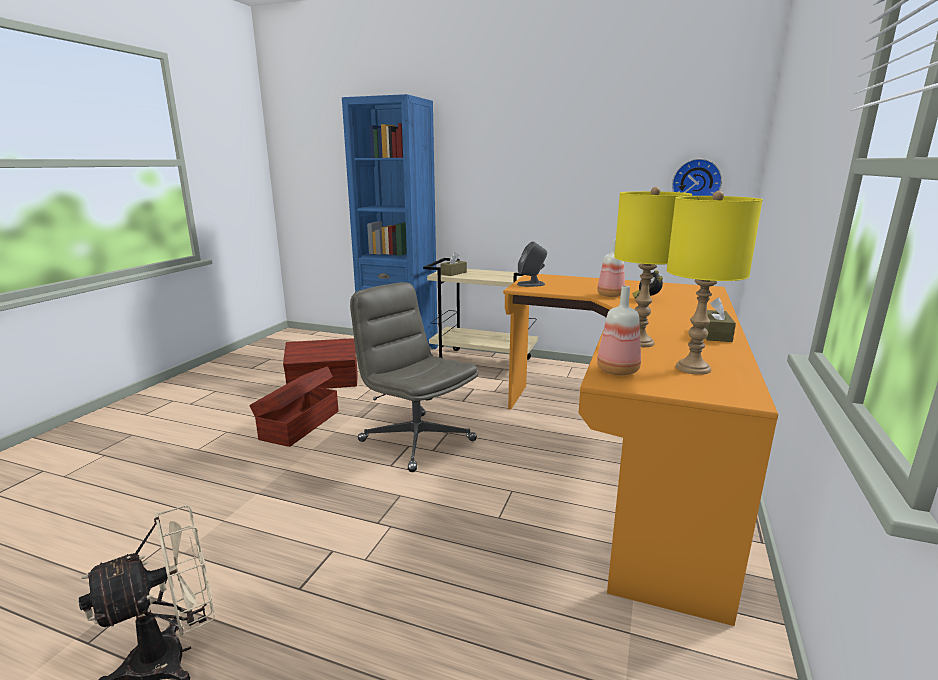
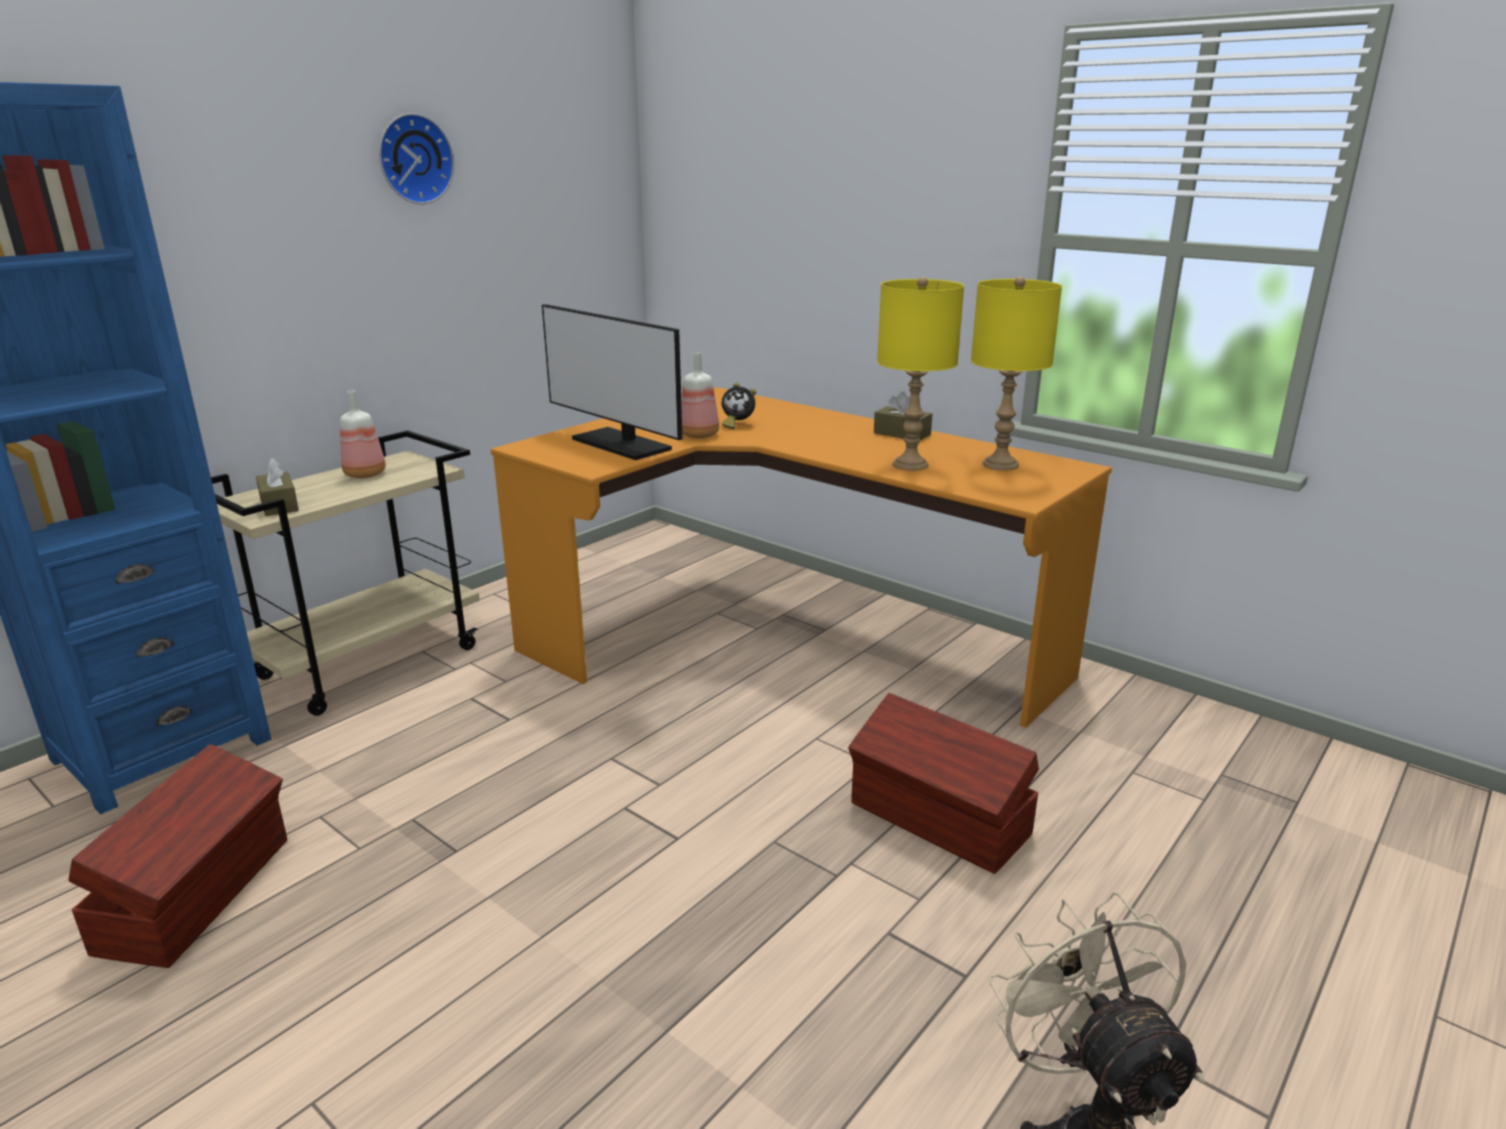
camera: 70 degrees left, 5 degrees up
(299, 425) = (405, 953): brown storage box -> brown storage box (939, 820)
(416, 440) = (612, 796): grey office chair -> none
(531, 284) = (579, 458): grey speaker -> none
(566, 286) = (621, 444): none -> monitor
(619, 371) = (999, 491): bottle -> bottle (366, 474)
(696, 182) = (583, 246): wall clock -> wall clock (413, 159)

